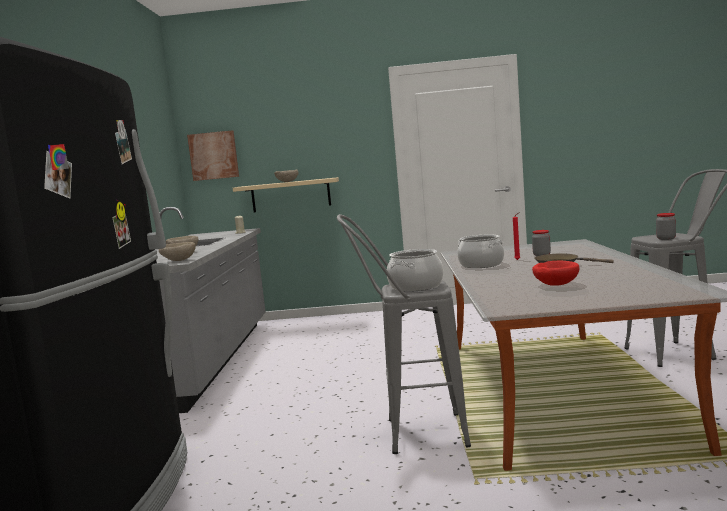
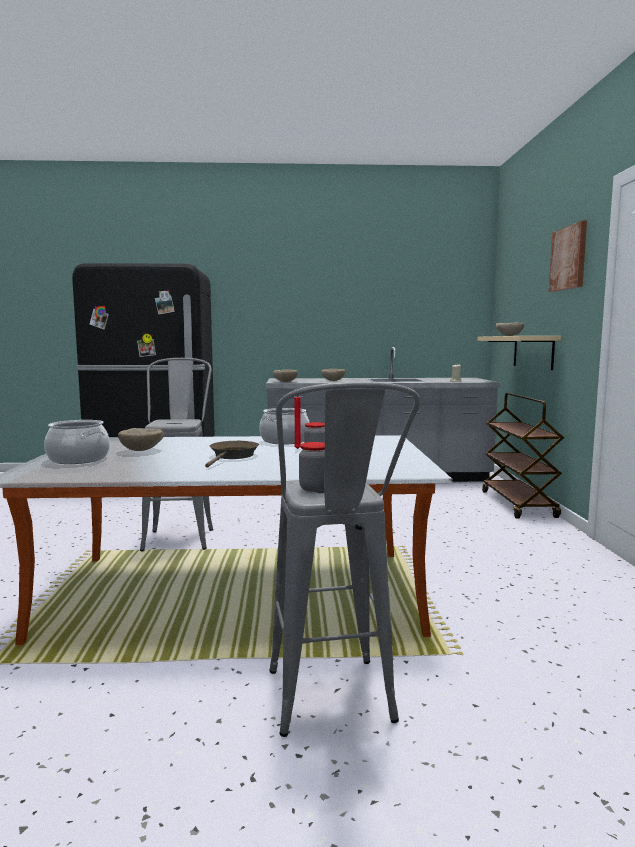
camera: 85 degrees right, 0 degrees up
(213, 155) = (504, 303): picture -> picture (569, 258)
(333, 319) = (518, 504): none -> brown cart
(416, 286) = (175, 422): cooking pot -> cooking pot (78, 459)
(555, 284) = (142, 450): red bowl -> beige bowl

